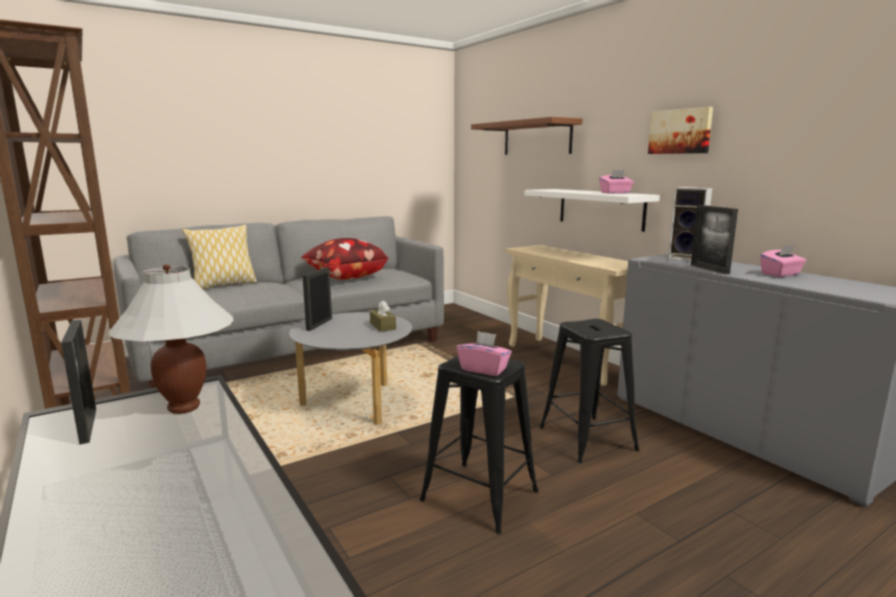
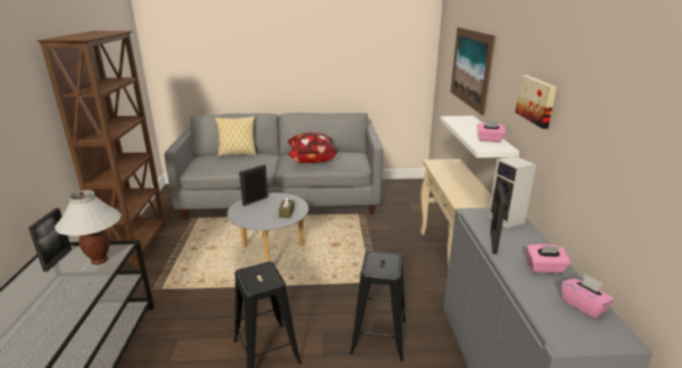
camera: 30 degrees right, 10 degrees up
(484, 369) = (252, 282): pink tissue box -> pink tissue box (583, 306)
(536, 138) = (470, 67): brown shelf -> picture

